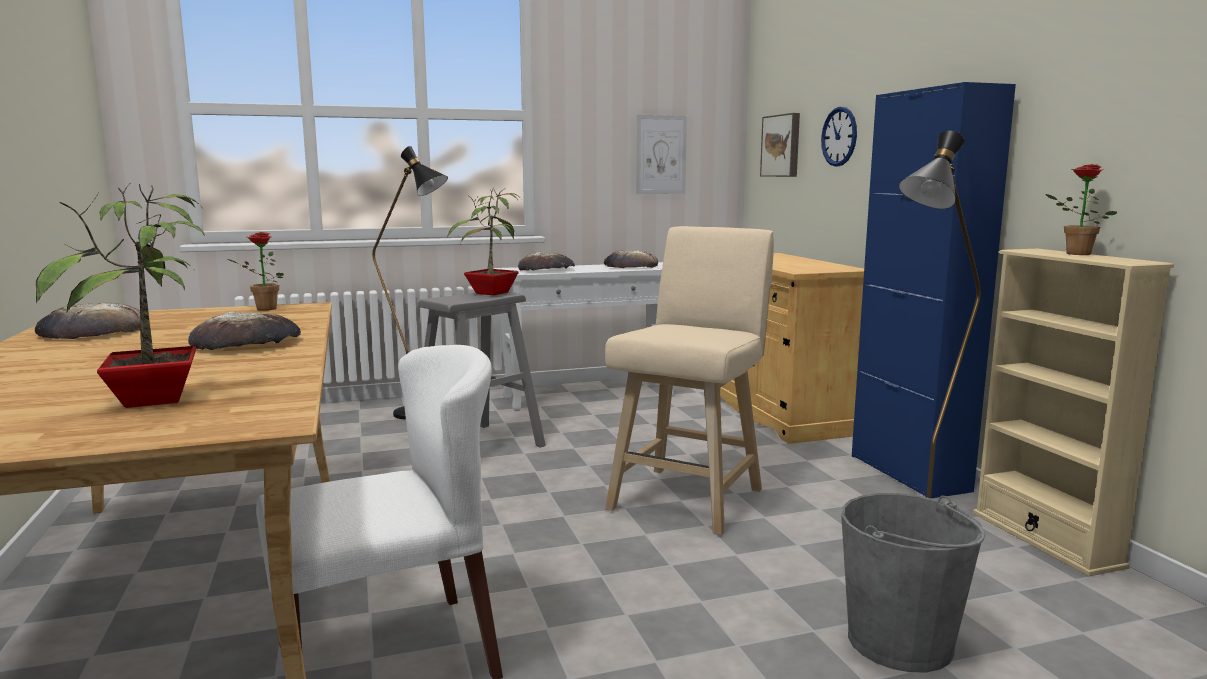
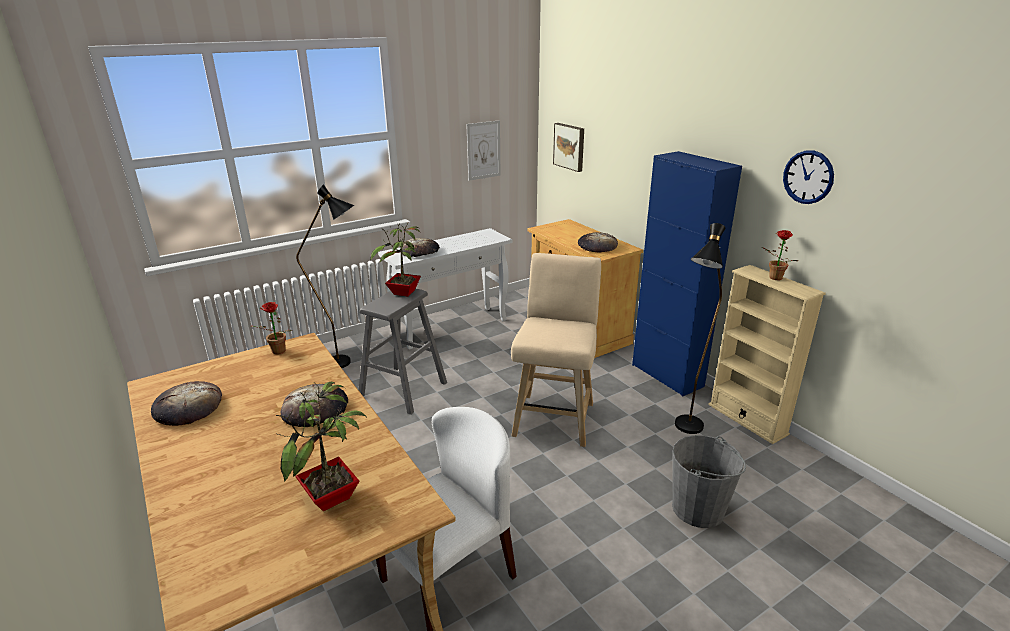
camera: 15 degrees left, 15 degrees up
(630, 266) = (473, 239): bread -> bread (597, 246)
(839, 136) = (616, 155): wall clock -> wall clock (808, 177)

